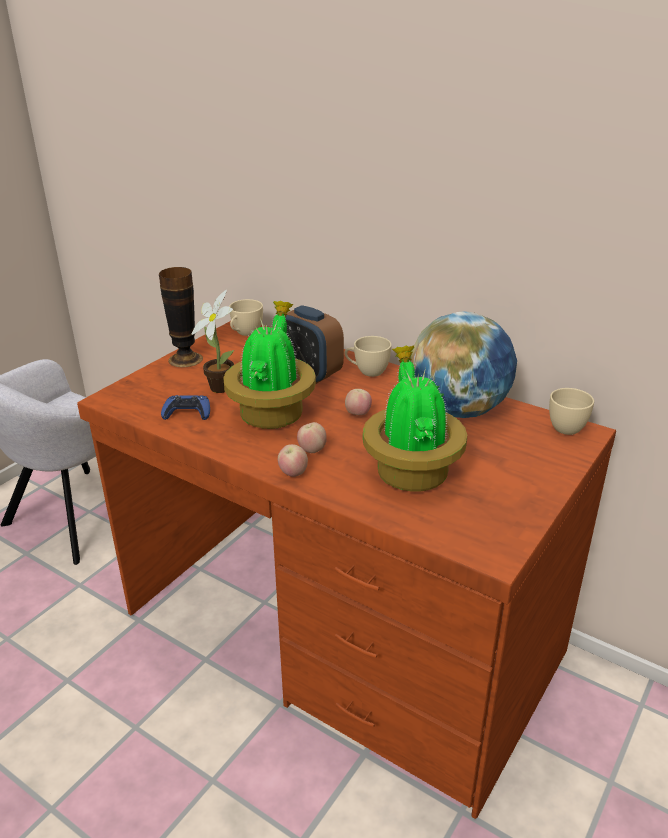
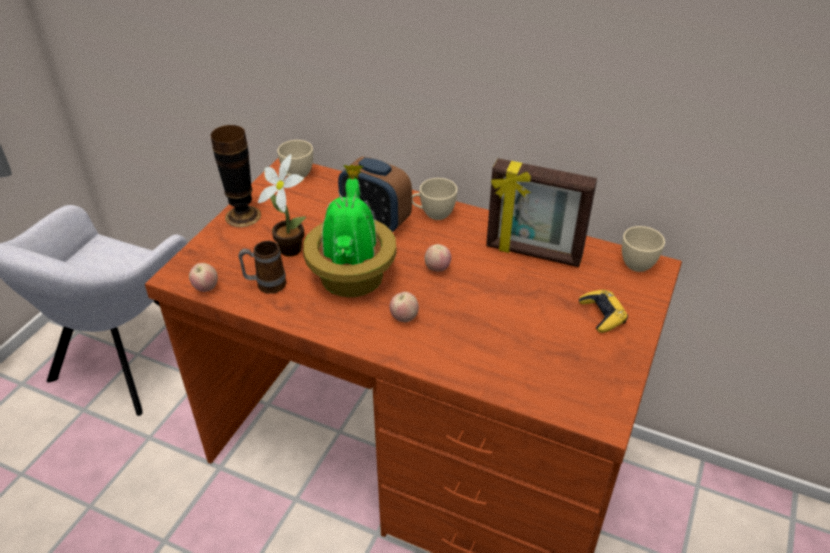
camera: 10 degrees left, 10 degrees up
(187, 413) = (265, 285): blue game controller -> mug
(293, 473) = (393, 348): apple -> apple (206, 288)
(411, 471) = (505, 331): potted plant -> none
(459, 410) = (533, 253): globe -> picture frame
(517, 466) = (602, 314): none -> yellow game controller

